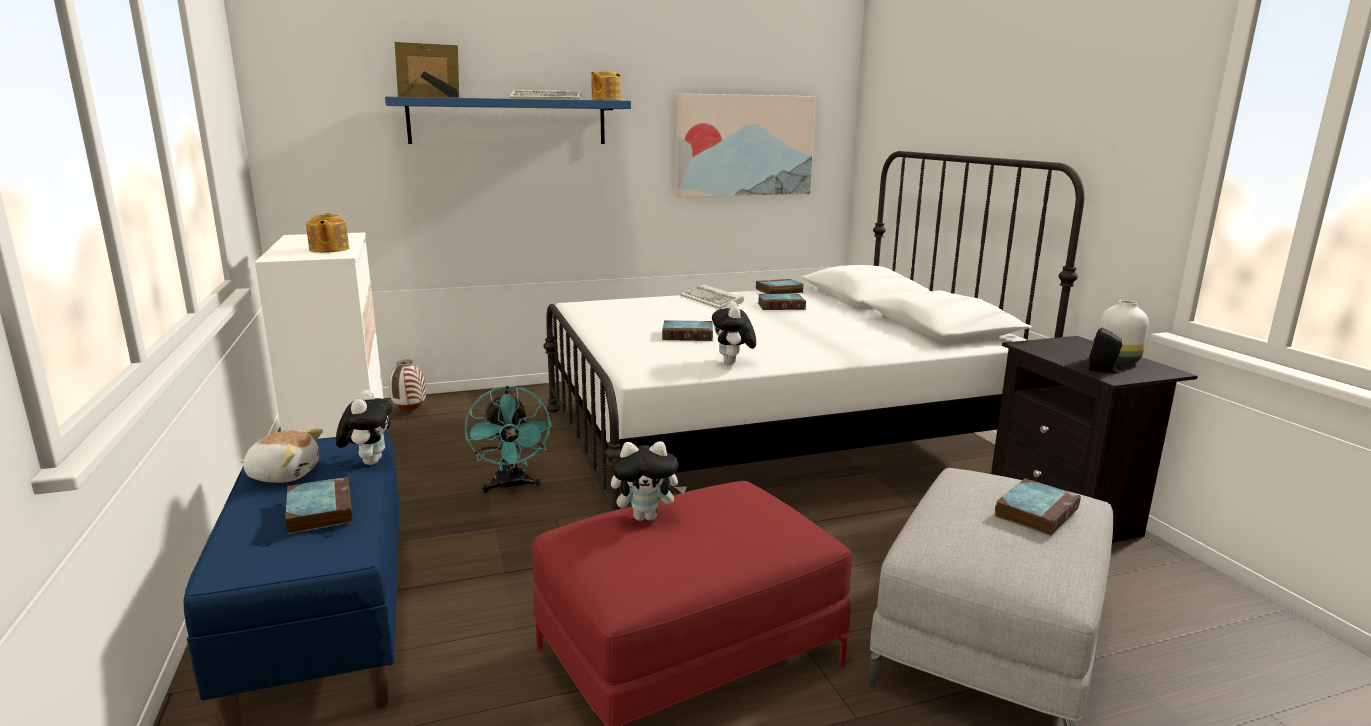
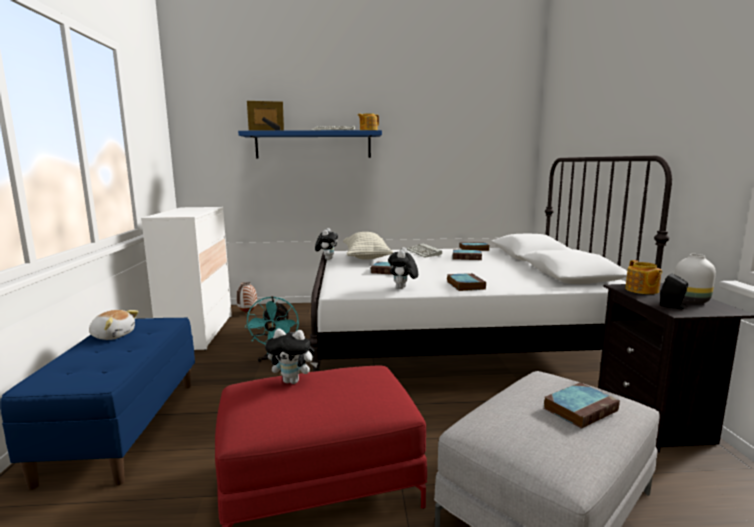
camera: 15 degrees right, 5 degrees down
(319, 510) = (111, 357): book -> book (465, 285)
(328, 249) = (188, 213): teapot -> teapot (642, 290)
(369, 461) = (162, 332): plush toy -> plush toy (327, 259)
(629, 312) = (366, 257): none -> pillow
(744, 145) = (461, 158): picture -> none

